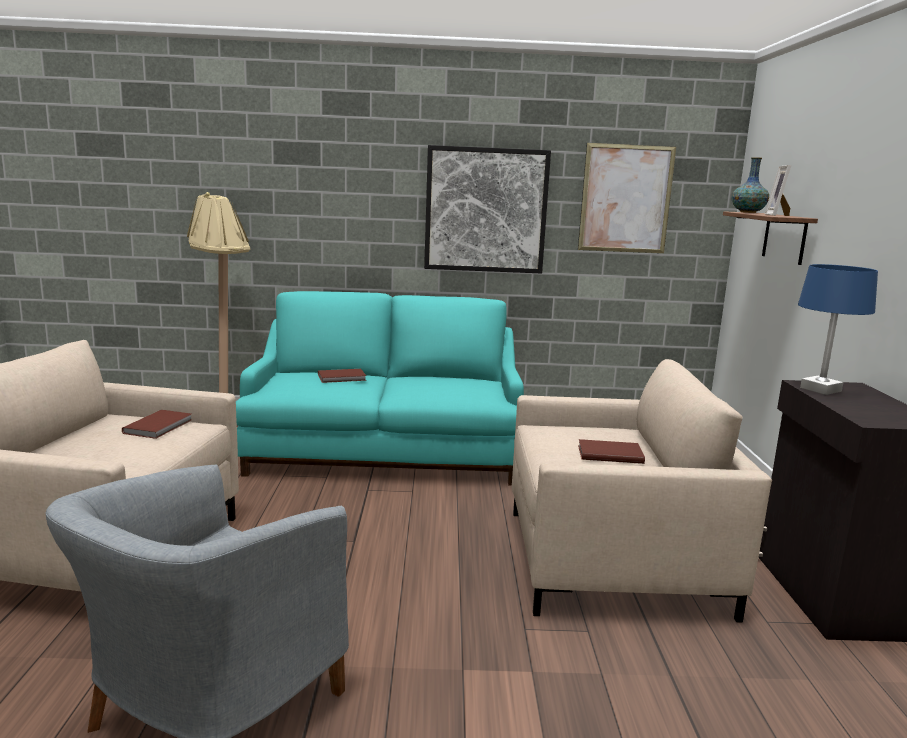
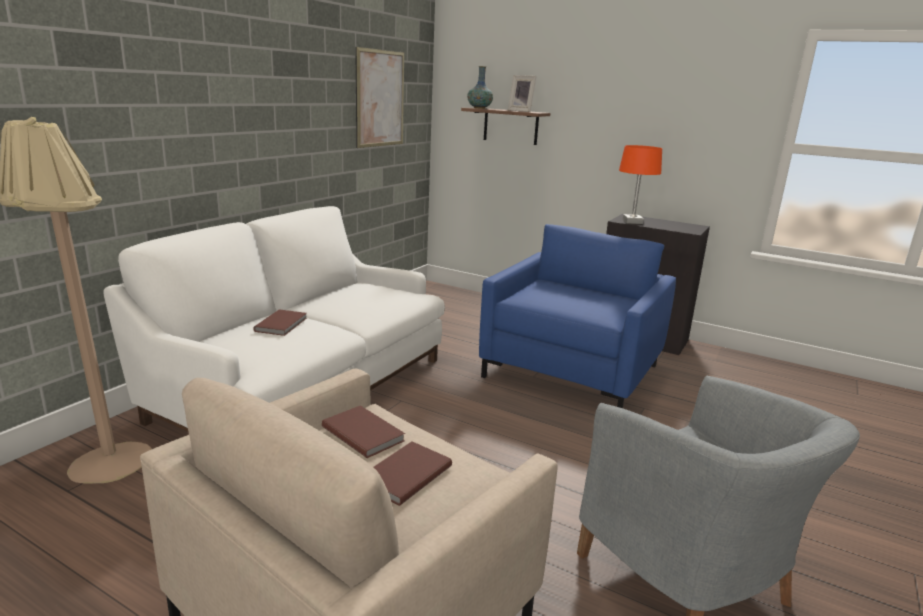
camera: 60 degrees left, 5 degrees up
(386, 451) = (302, 386): turquoise sofa -> white sofa
(486, 210) = (293, 116): picture -> none
(609, 454) = (587, 297): brown book -> brown book (404, 475)
(612, 562) = (572, 372): beige armchair -> blue armchair
(821, 389) = (632, 222): blue table lamp -> orange table lamp

